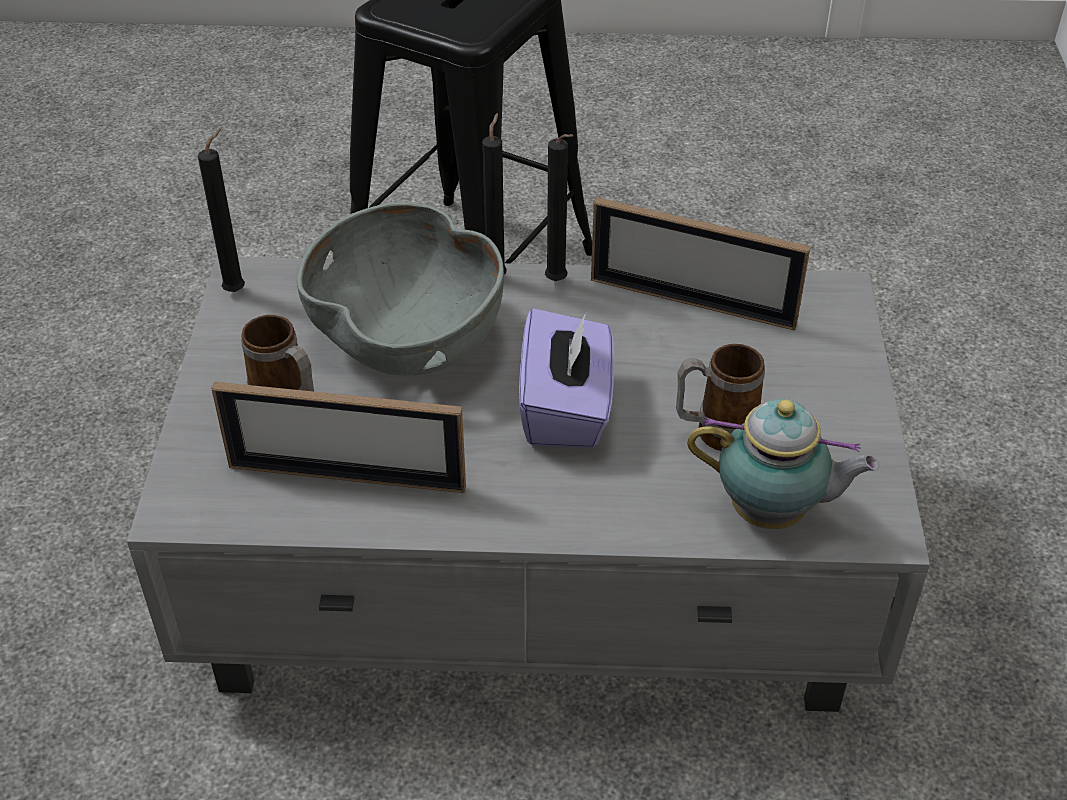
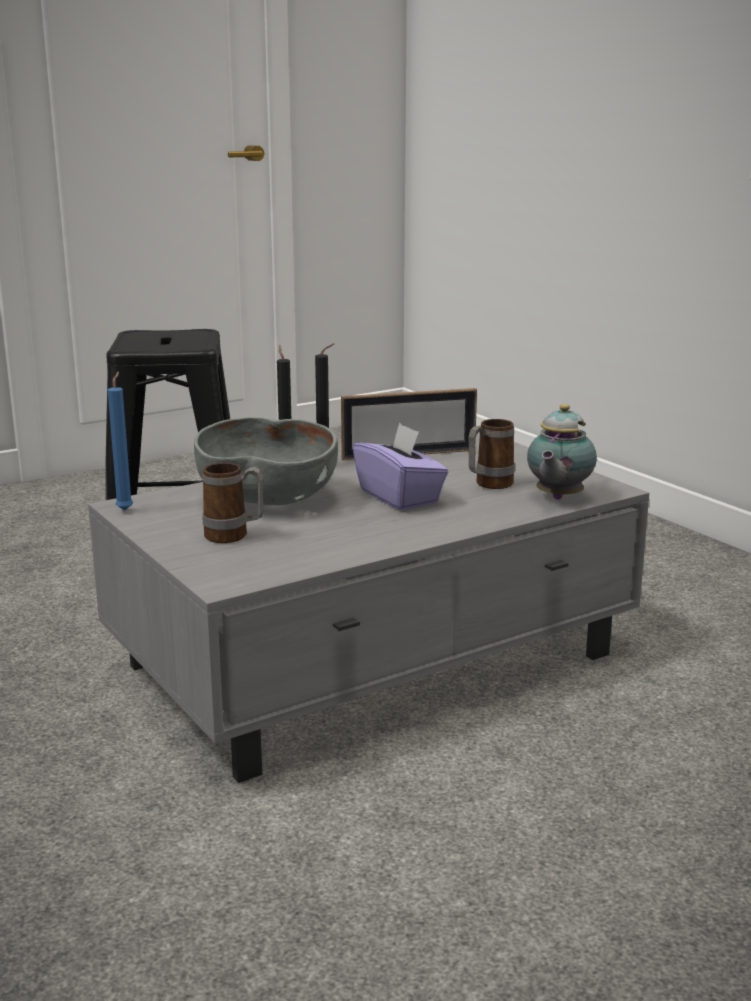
camera: 35 degrees left, 25 degrees down
(238, 290) = (126, 509): black candle -> blue candle
(346, 476) = (311, 546): picture frame -> none
(773, 514) = (557, 498): teapot -> teapot turned 135 degrees clockwise

